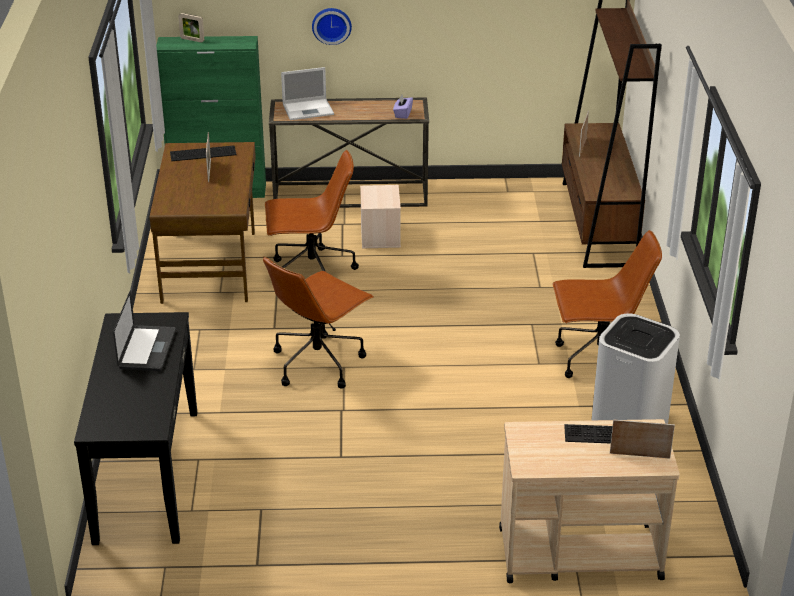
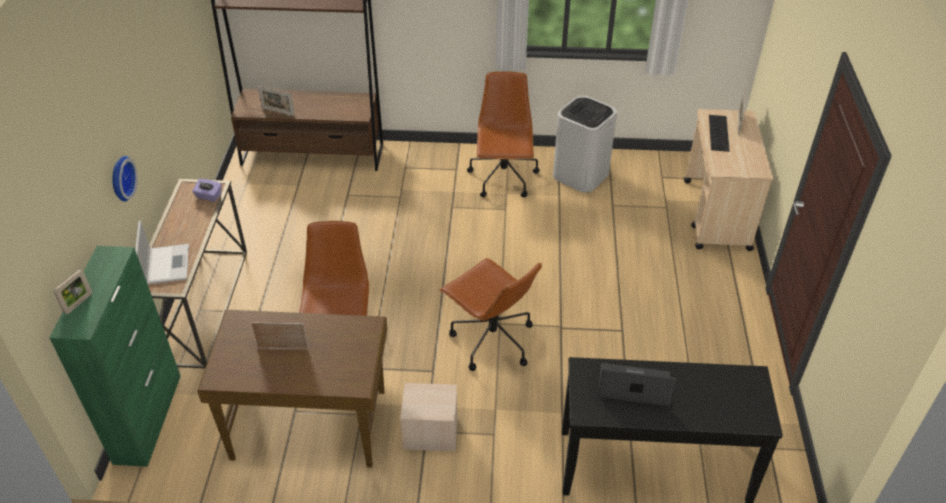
camera: 85 degrees left, 10 degrees up
(202, 153) = (238, 354): keyboard -> none
(379, 235) = (288, 288): beige storage box -> beige storage box (429, 432)

